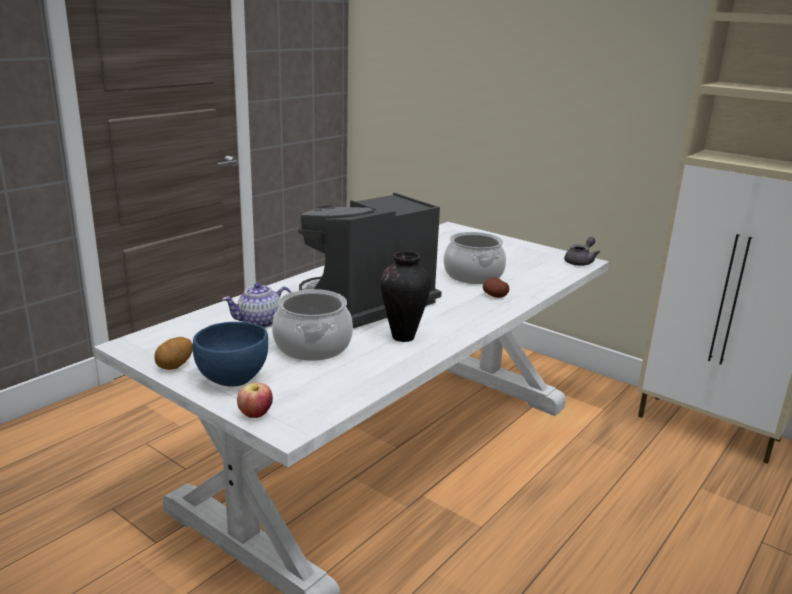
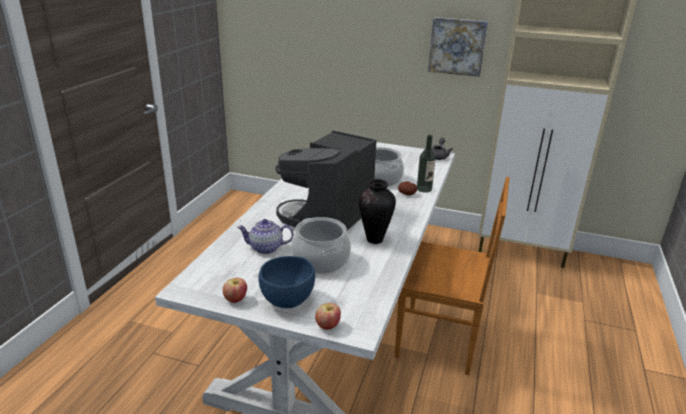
camera: 20 degrees left, 5 degrees up
(175, 366) = (235, 299): potato -> apple
(259, 322) = (265, 248): teapot -> teapot turned 45 degrees clockwise
(511, 514) = (440, 340): none -> brown chair
(524, 294) = (424, 189): none -> bottle
(634, 112) = (457, 46): none -> picture

